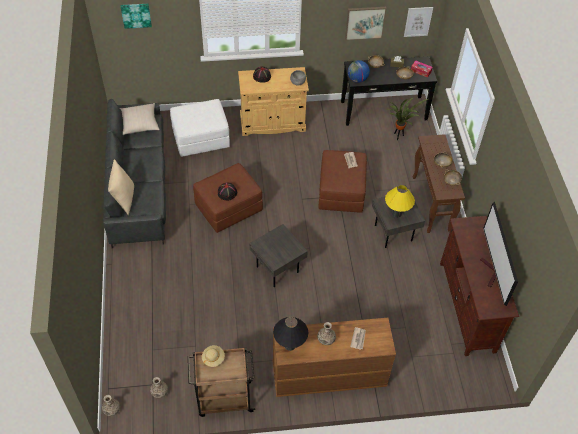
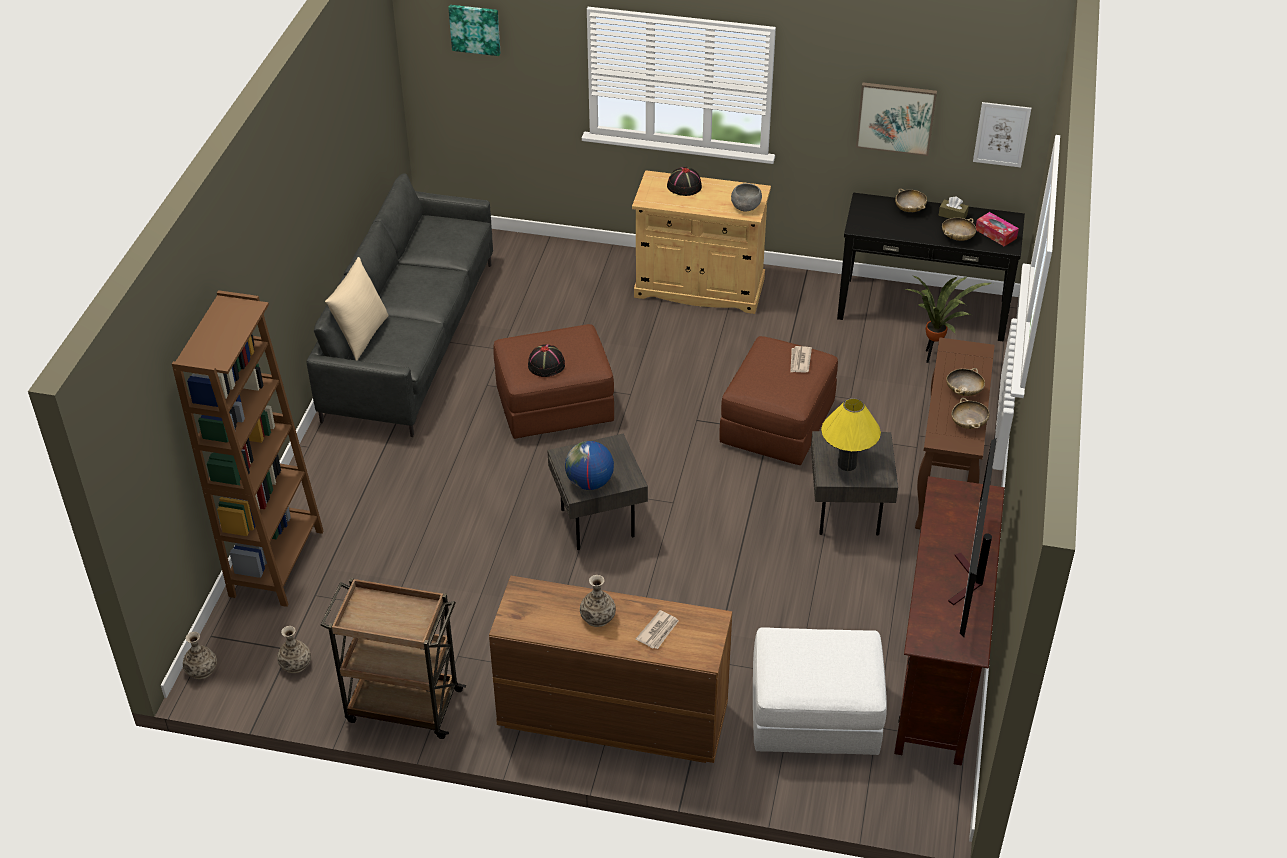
camera: 20 degrees right, 10 degrees down
(124, 336) = (276, 563): none -> brown bookcase
(139, 124) = (443, 229): beige pillow -> none
(200, 138) = (556, 287): white ottoman -> white ottoman (814, 715)
(213, 358) = (383, 599): beige hat -> none
(290, 345) = (527, 610): black table lamp -> none
(357, 79) = (864, 225): globe -> globe (589, 483)

